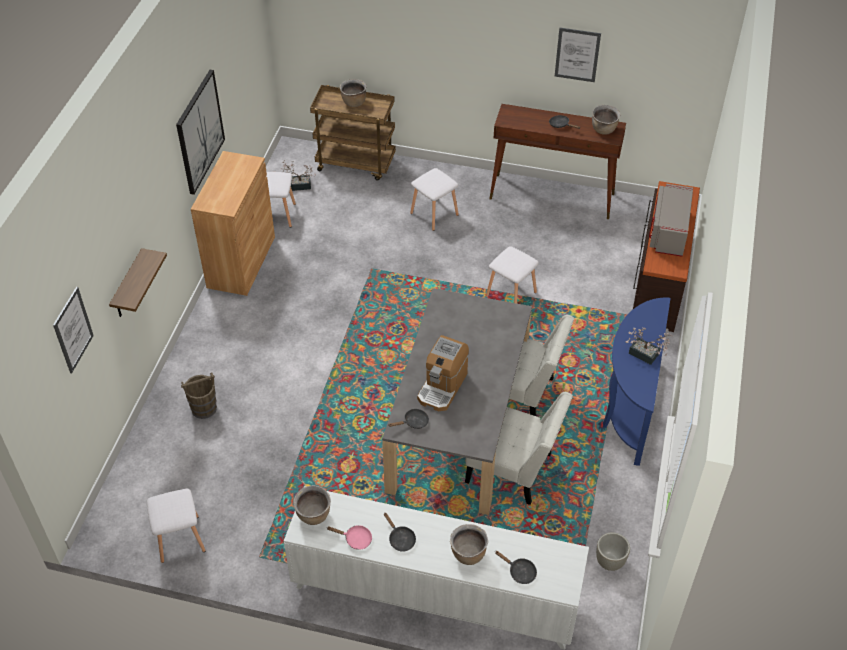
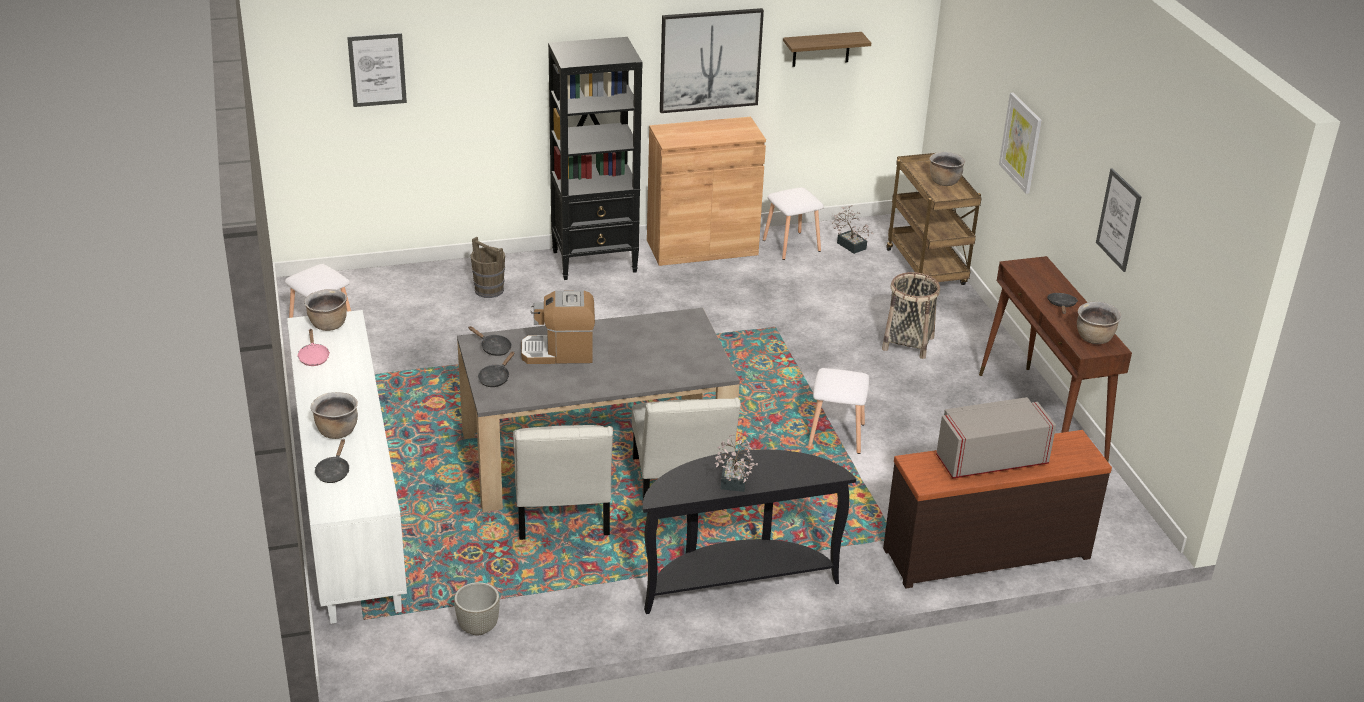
camera: 60 degrees right, 15 degrees down
(128, 286) = (493, 108): shelf -> shelf (821, 49)
(213, 329) = (595, 261): none -> black bookcase
(400, 539) = (330, 383): black frying pan -> black frying pan (495, 378)
(430, 45) = (1021, 142): none -> picture
(435, 214) = (908, 343): white stool -> basket
(628, 407) = (736, 581): blue console table -> black console table

